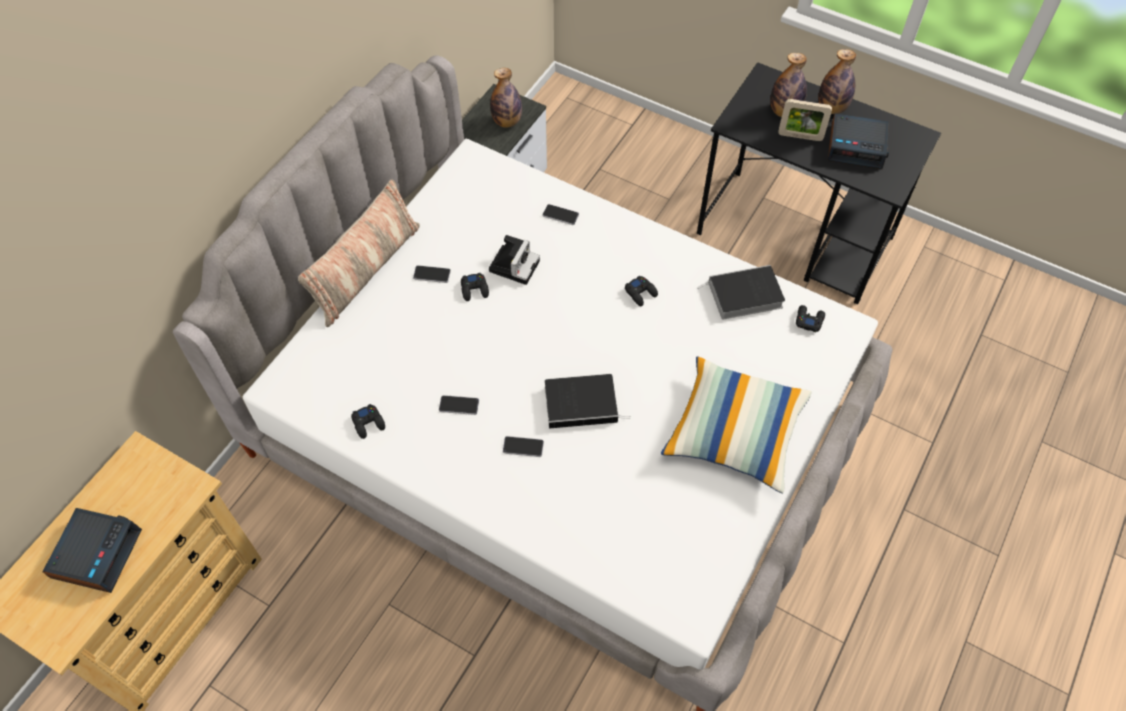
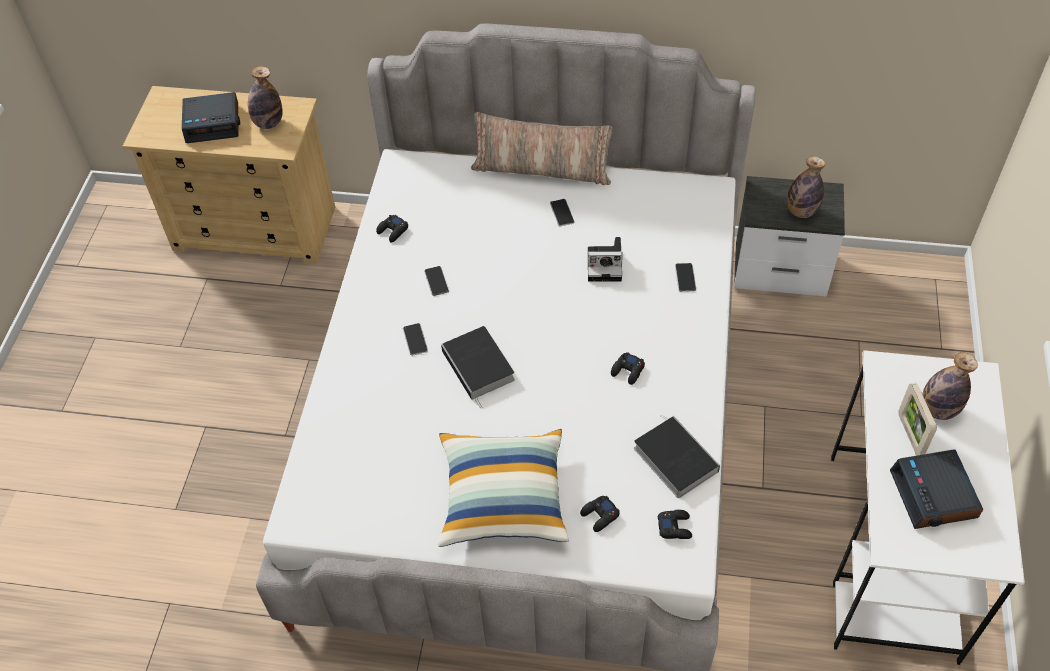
camera: 70 degrees right, 5 degrees down
(475, 289) = (562, 247): black game controller -> black game controller (600, 516)
(796, 236) = (892, 556): black desk -> white desk
(831, 108) = (978, 454): bottle -> bottle (268, 123)

